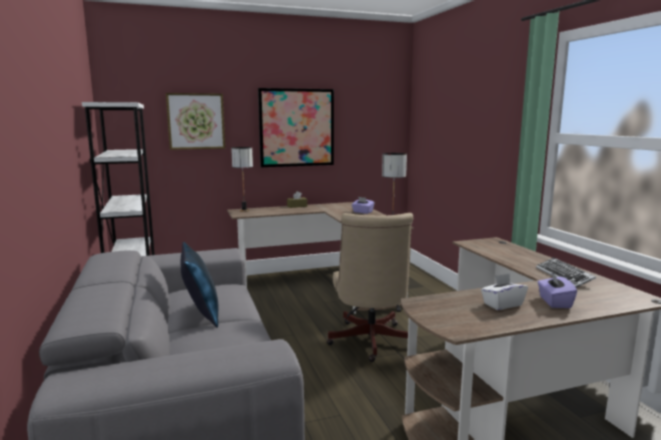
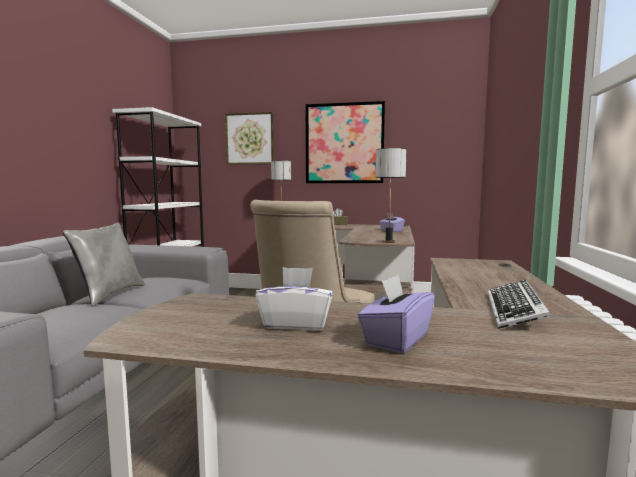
camera: 30 degrees right, 5 degrees down
(201, 314) = (109, 294): blue pillow -> grey pillow

